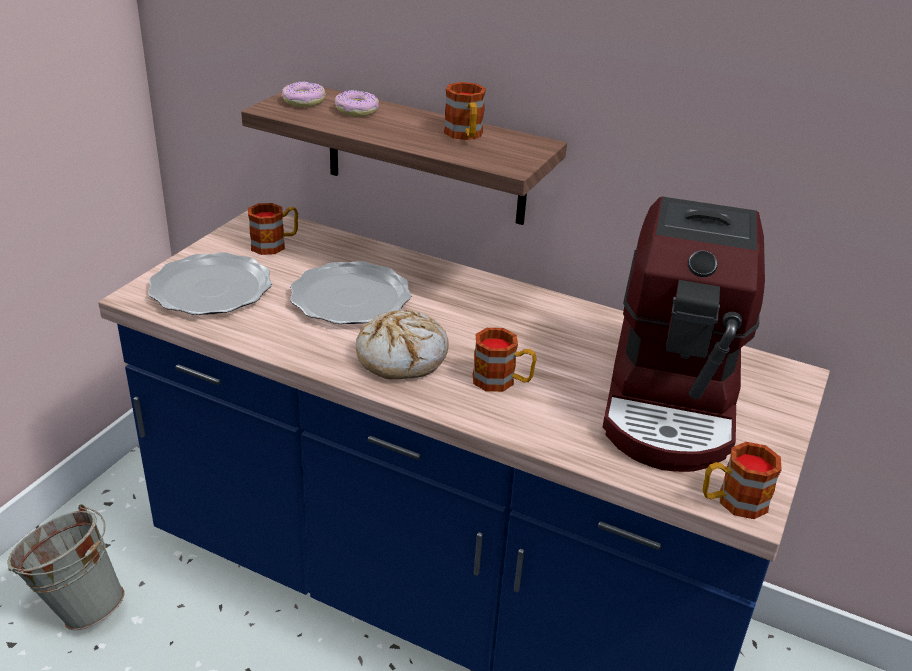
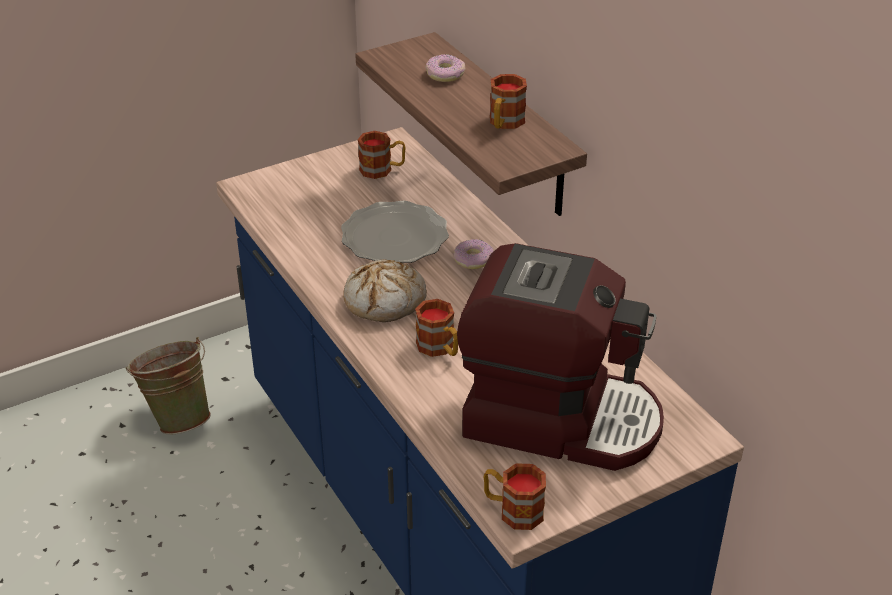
camera: 35 degrees right, 5 degrees up
(77, 606) = (178, 417): grey bucket -> green bucket
(212, 289) = (300, 196): plate -> none
(303, 101) = (413, 54): donut -> donut (473, 259)
(672, 402) = (559, 417): coffee machine -> coffee machine turned 120 degrees counterclockwise

